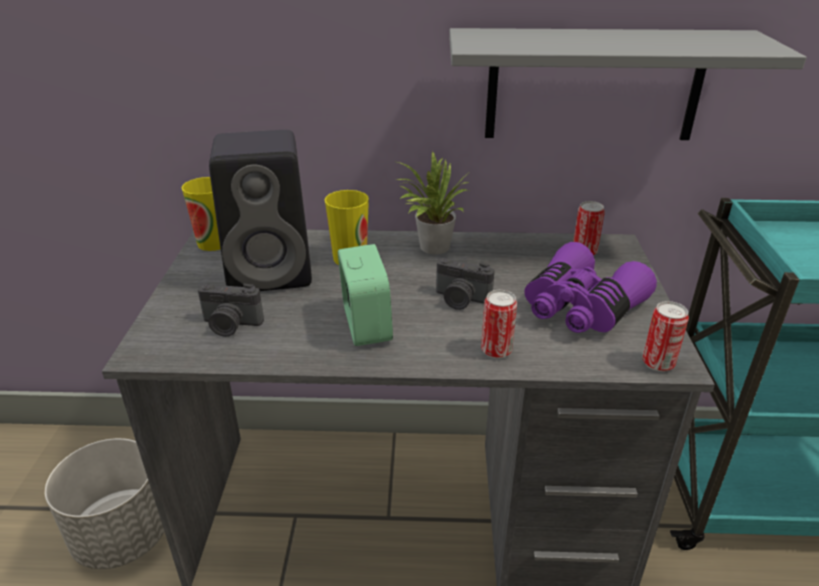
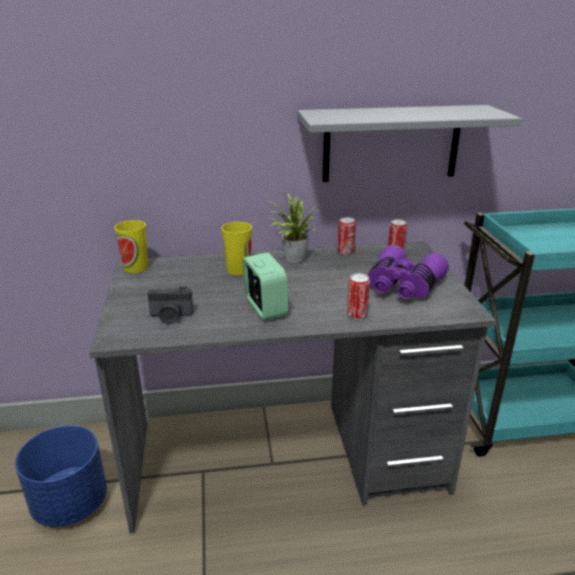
camera: 10 degrees left, 5 degrees down
(122, 536) = (70, 503): grey planter -> blue planter
(273, 271) = (187, 282): black speaker -> none
(461, 300) = (323, 288): camera -> none
(658, 363) = (459, 312): can -> can (345, 252)

